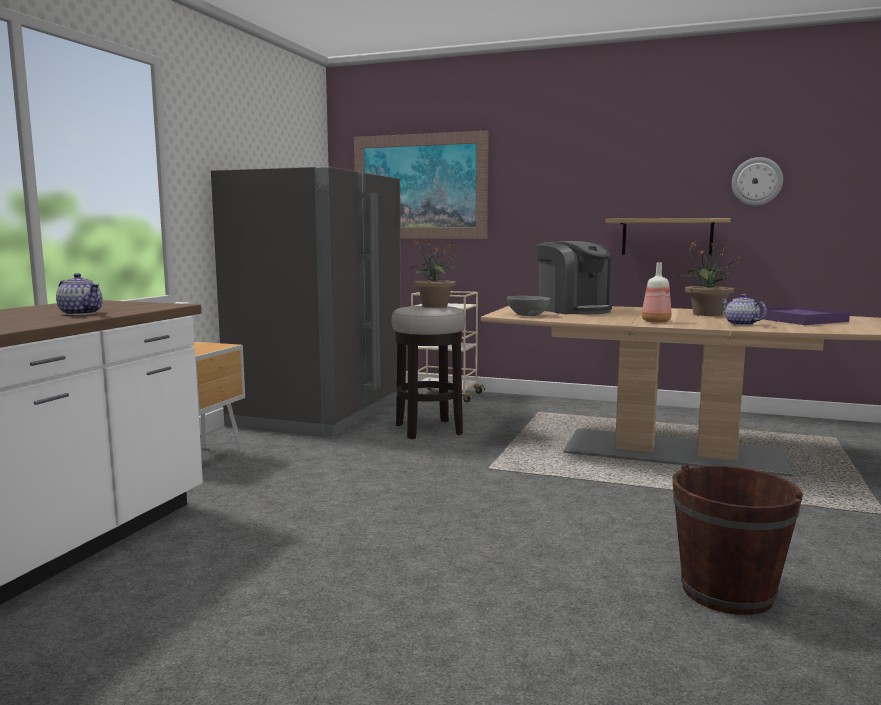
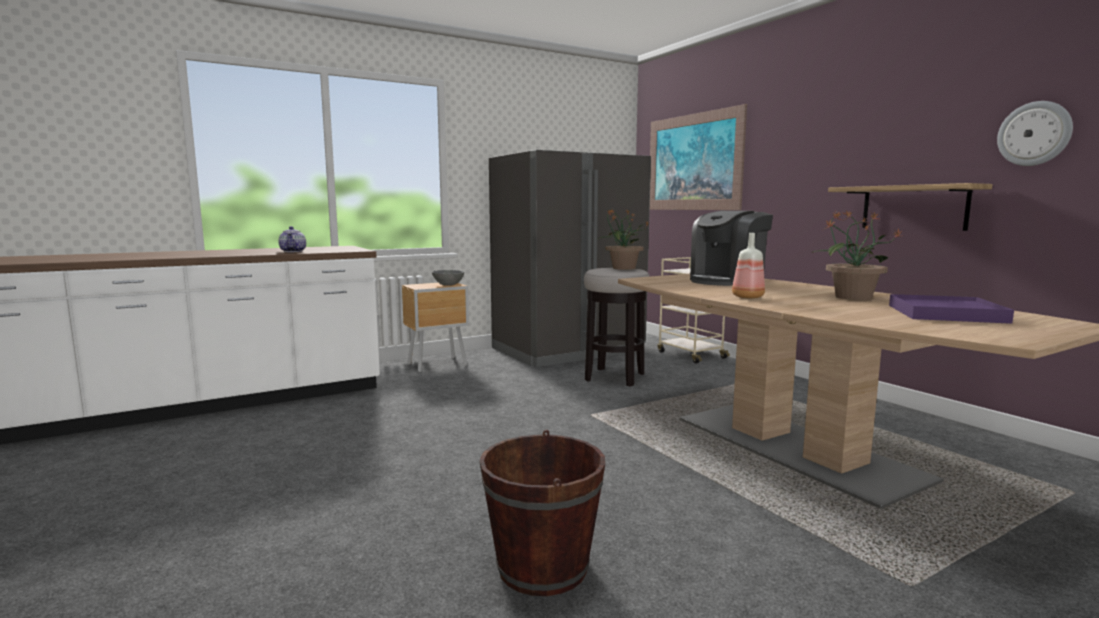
camera: 40 degrees right, 0 degrees up
(528, 315) = (659, 281): grey bowl -> grey bowl (448, 284)
(573, 310) = (727, 281): coffee machine -> coffee machine turned 45 degrees clockwise
(741, 324) = (831, 309): teapot -> none

